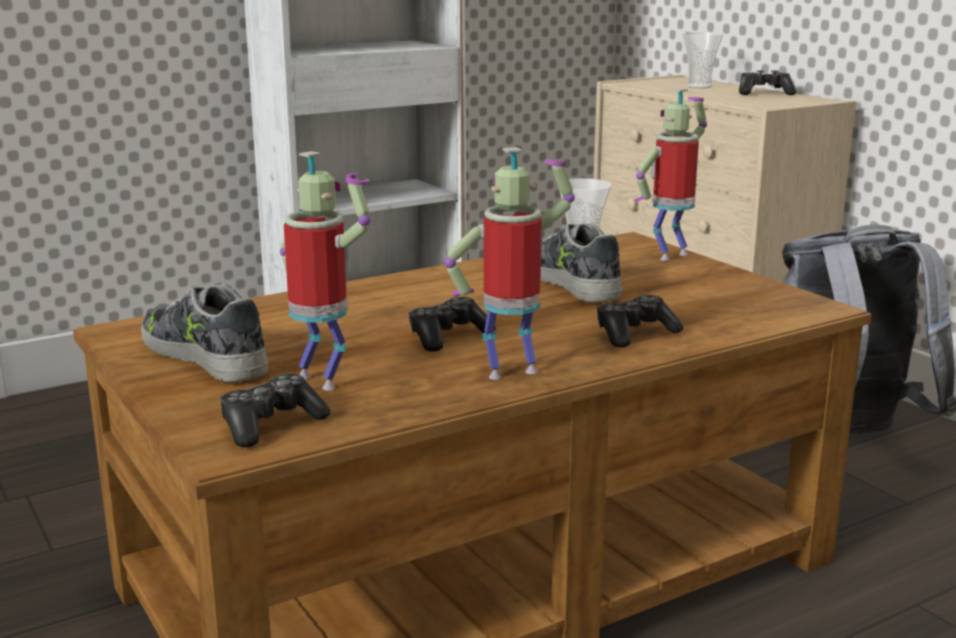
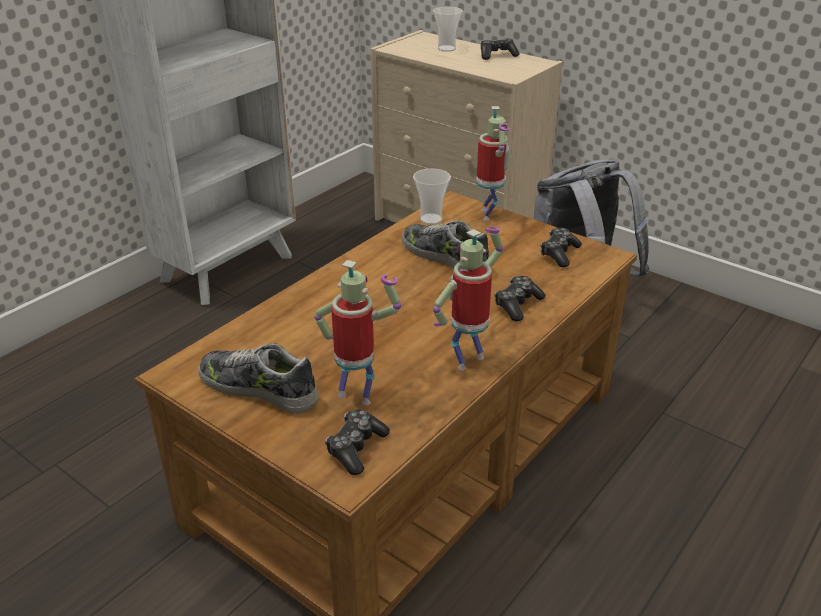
camera: 20 degrees left, 15 degrees up
(448, 337) = (405, 332): game controller -> game controller (559, 254)
(670, 255) = (489, 215): toy robot -> toy robot turned 150 degrees clockwise

